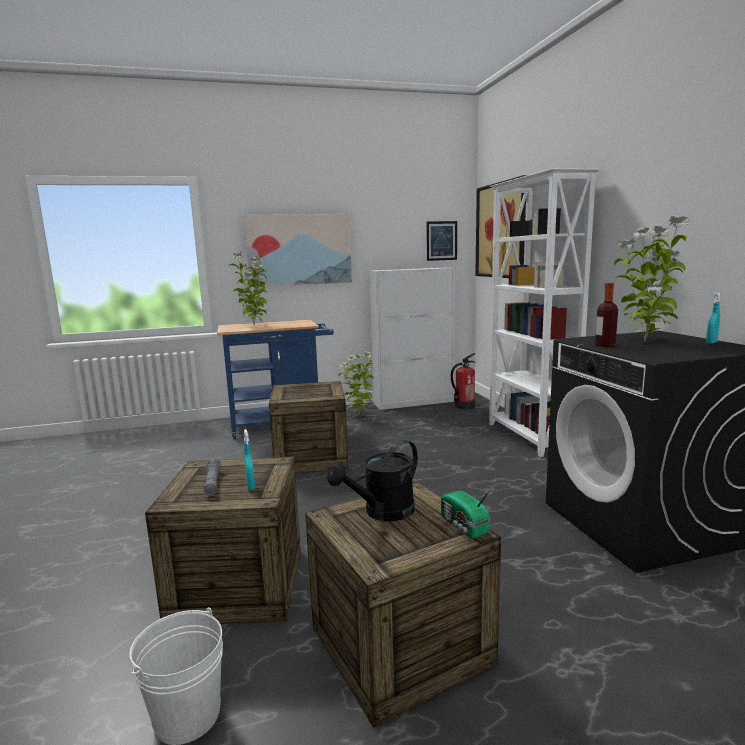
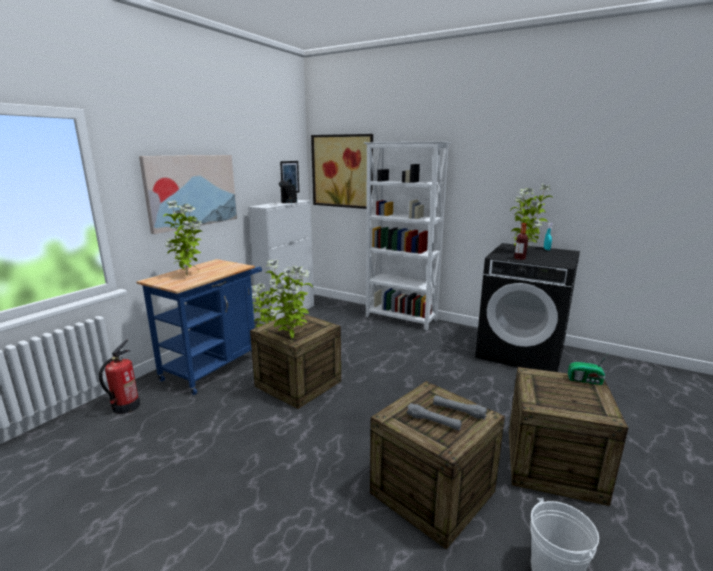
camera: 45 degrees left, 5 degrees up
(250, 486) = (458, 411): turquoise spray bottle -> grey flashlight
(285, 396) = (291, 337): none -> potted plant
(382, 513) = (549, 391): black watering can -> black watering can (288, 202)
(464, 406) = (327, 307): fire extinguisher -> fire extinguisher (126, 407)

